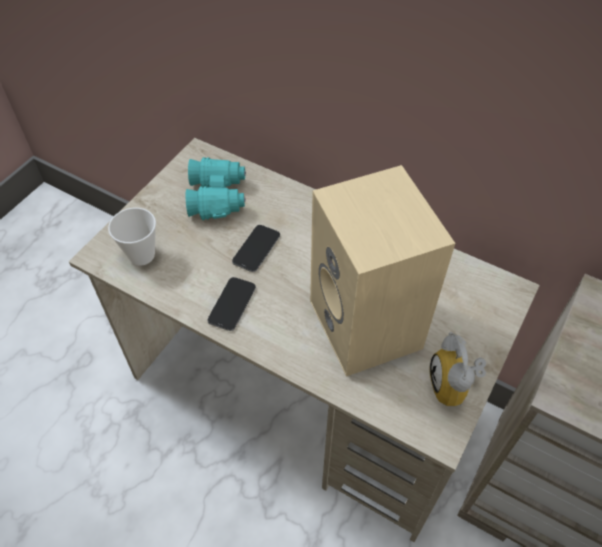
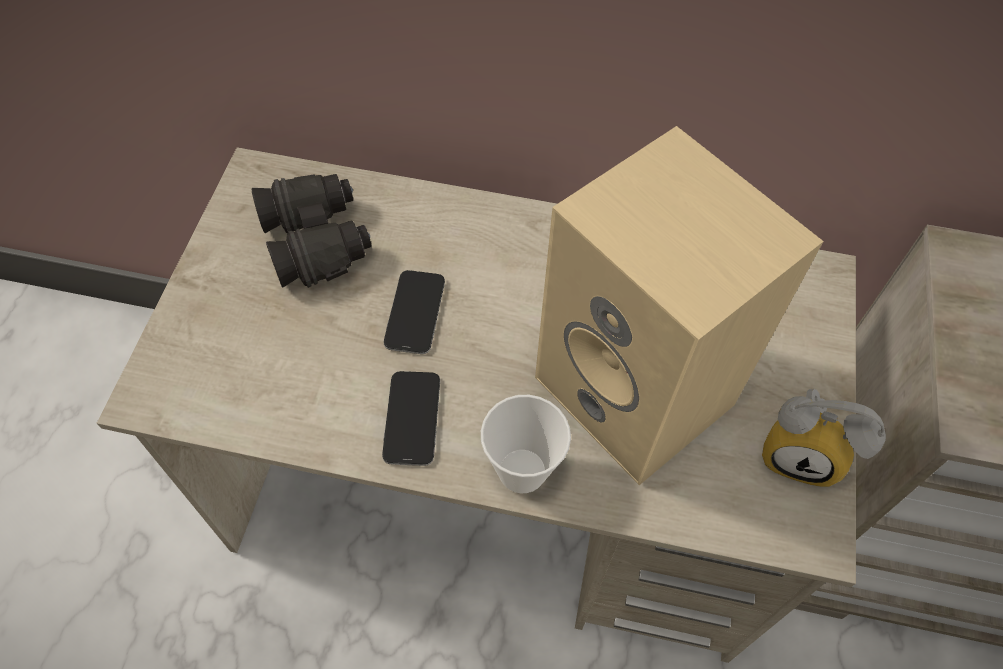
camera: 20 degrees left, 5 degrees up
(141, 255) = (225, 376): cup -> cup (522, 470)
(218, 197) = (316, 240): turquoise binoculars -> black binoculars
(454, 388) = (803, 453): alarm clock -> alarm clock turned 45 degrees counterclockwise

